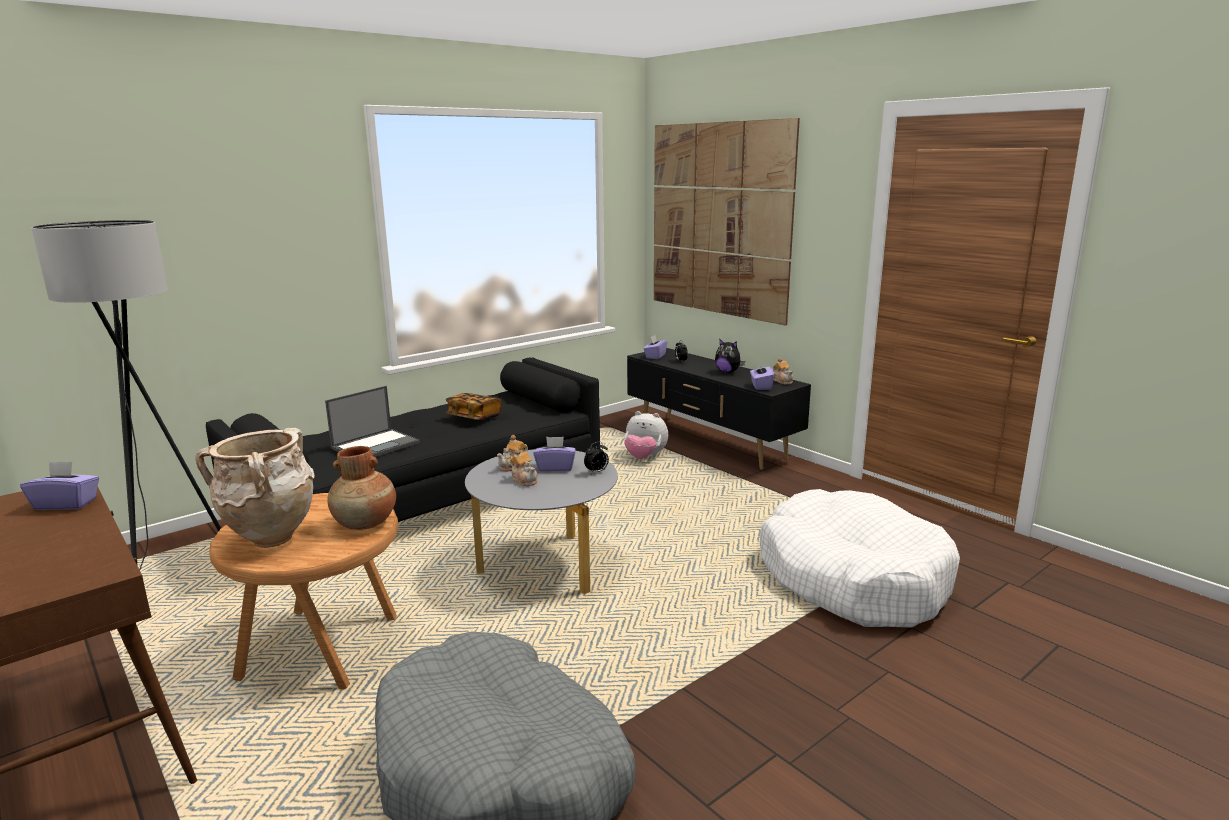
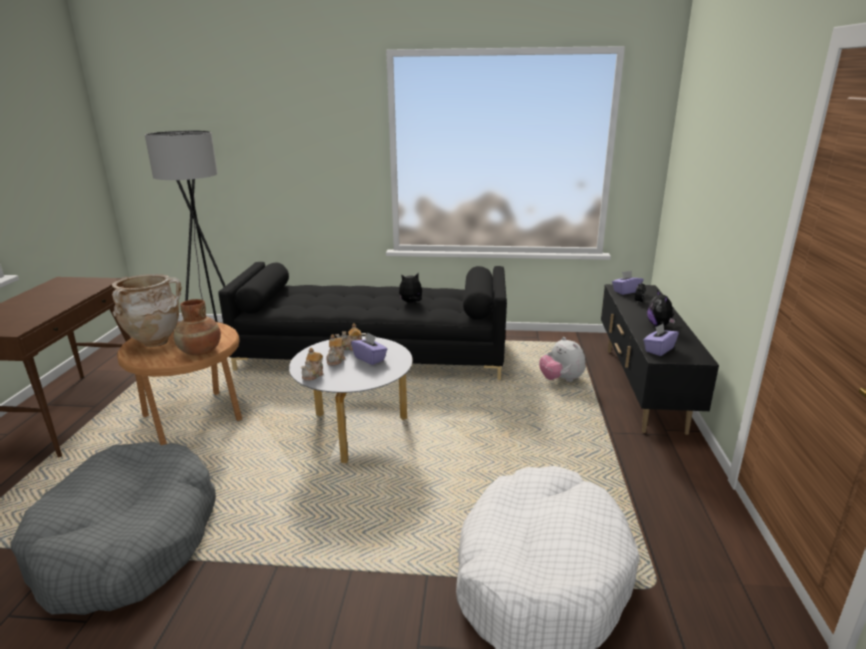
camera: 45 degrees right, 5 degrees up
(66, 504) = (84, 289): purple tissue box -> none
(376, 445) = (325, 304): laptop -> none
(474, 417) = (411, 302): book -> plush toy
(597, 472) = (384, 373): alarm clock -> none
(719, 220) = (703, 164): picture -> none
(783, 381) = (694, 352): teapot -> teapot (313, 374)

